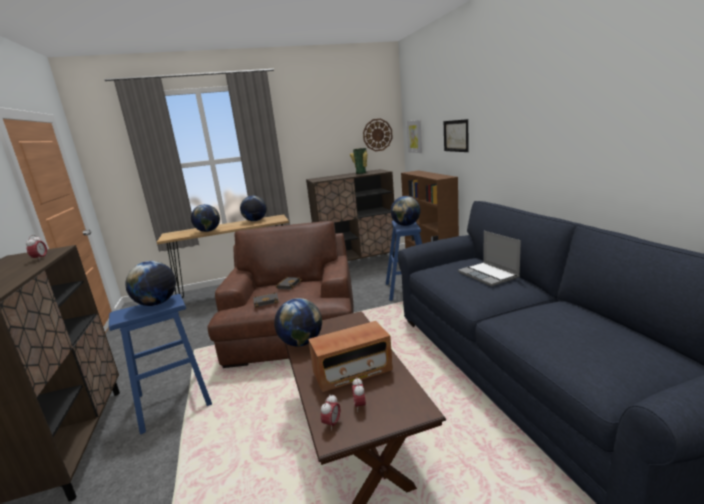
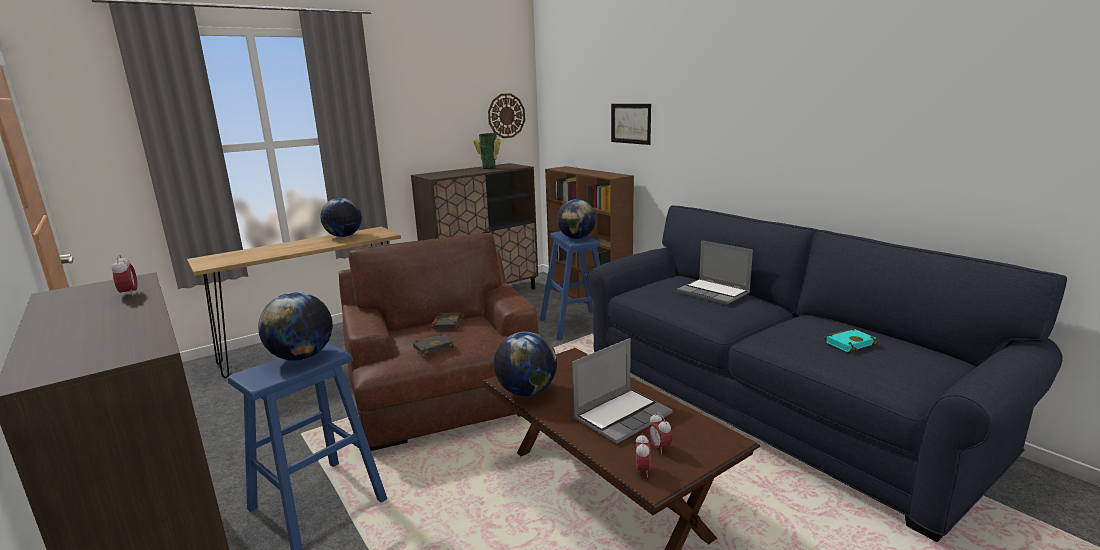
camera: 20 degrees left, 0 degrees up
(208, 231) = (276, 253): globe -> none
(352, 373) = (622, 416): radio -> laptop
(415, 136) = (560, 121): picture -> none
(580, 333) = (849, 343): none -> turquoise book

